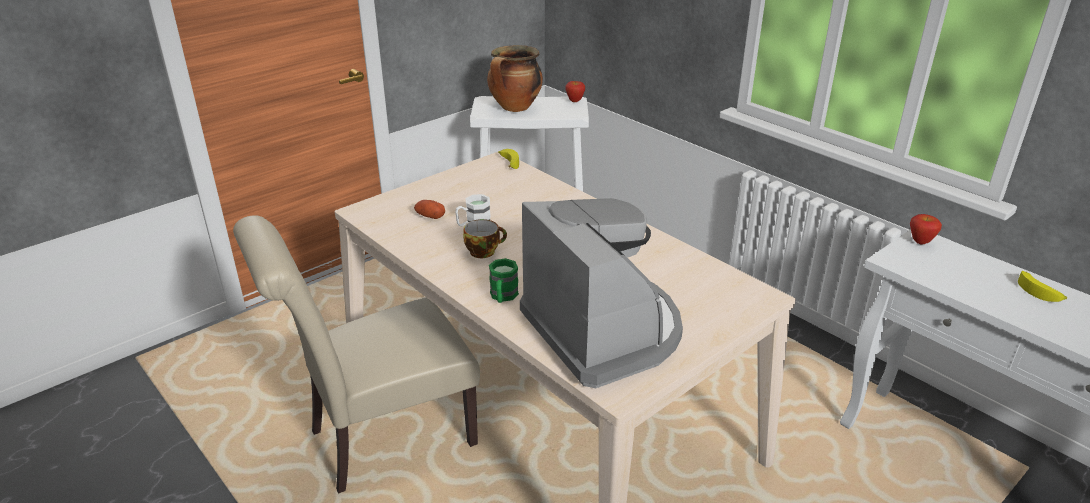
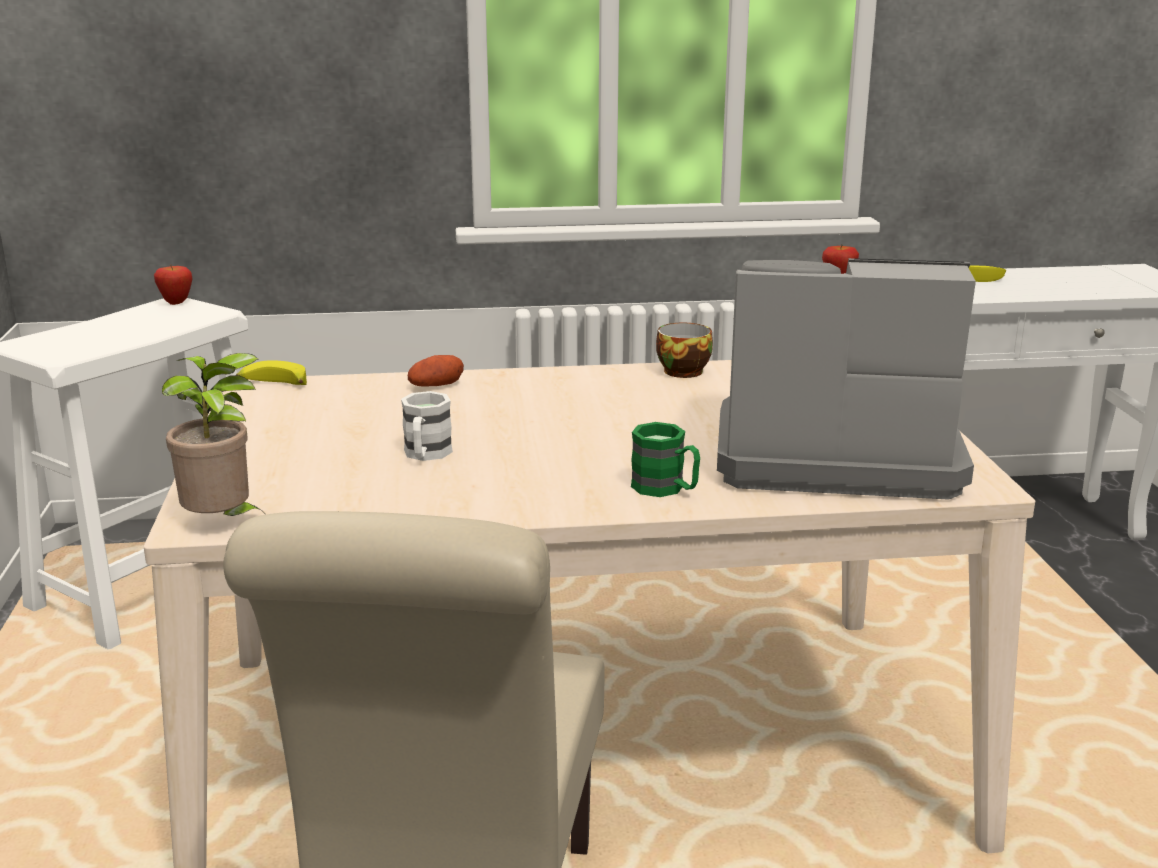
camera: 55 degrees left, 10 degrees down
(365, 215) = (223, 524): none -> potted plant
(430, 216) = (333, 476): potato -> potato (436, 386)
(484, 251) = (515, 468): cup -> cup (682, 370)
(515, 108) = (99, 337): cooking pot -> none

